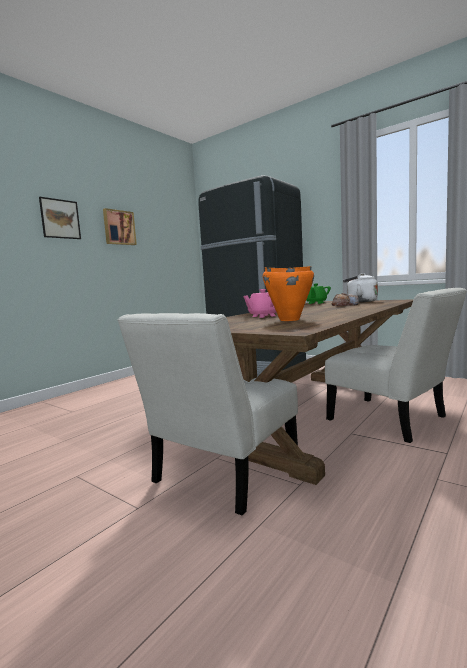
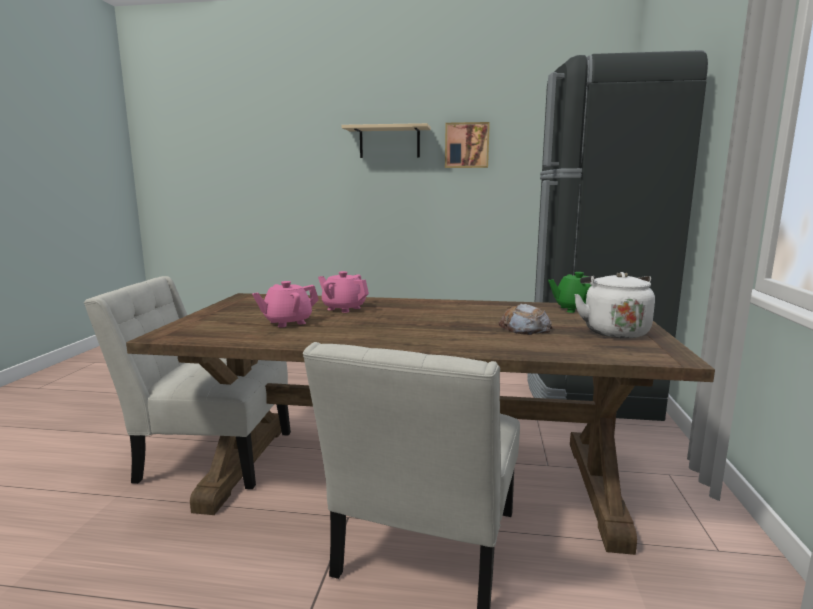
camera: 60 degrees right, 5 degrees up
(60, 219) = (389, 142): picture -> beige shelf
(289, 320) = (287, 322): orange cooking pot -> pink teapot

